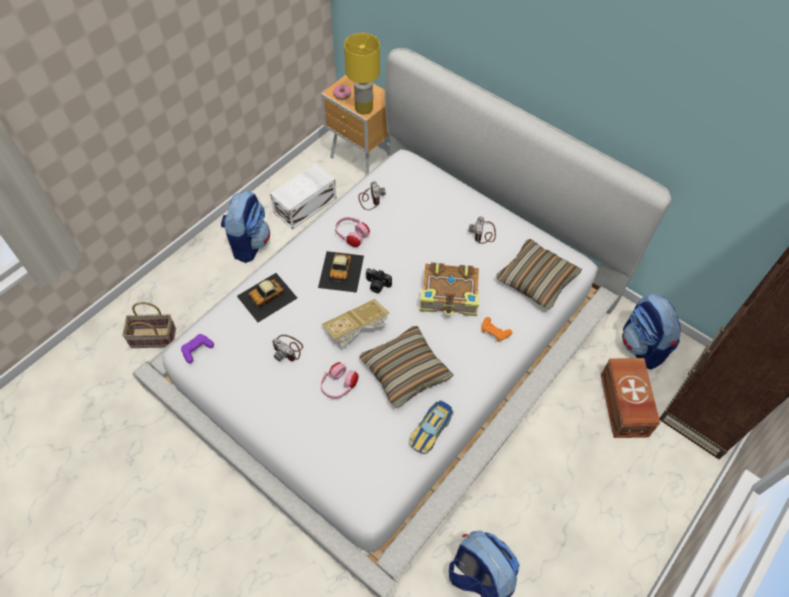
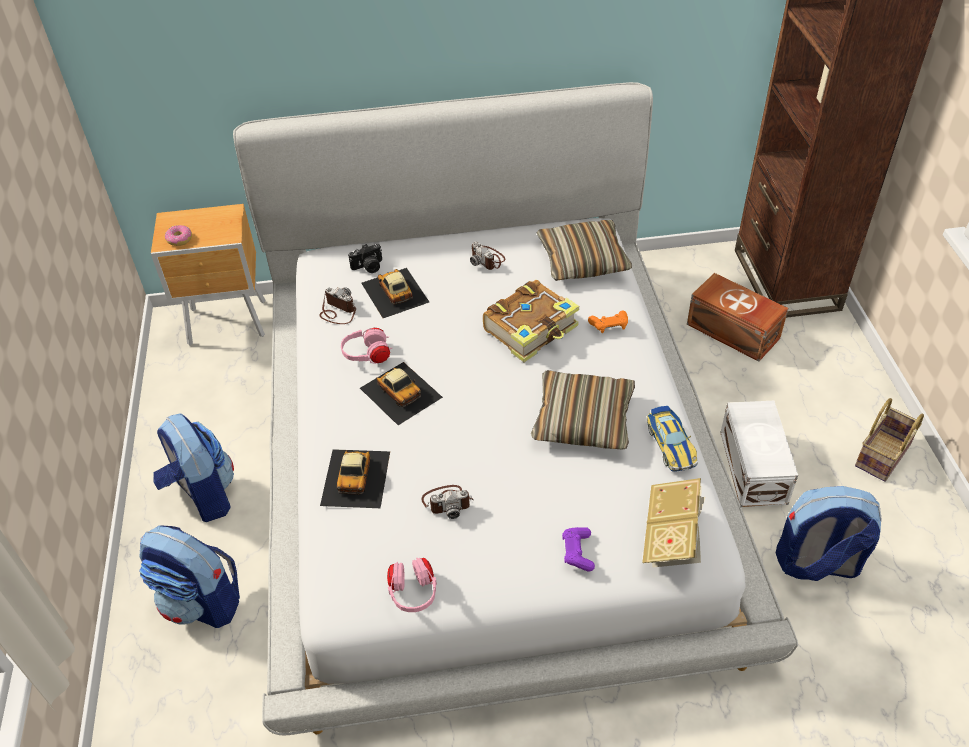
camera: 45 degrees left, 10 degrees down
(152, 339) = (211, 689): basket -> basket (883, 457)
(197, 350) = (349, 592): purple game controller -> purple game controller (577, 552)
(306, 205) = (223, 408): white storage box -> white storage box (754, 466)
(339, 385) = (543, 485): pink headphones -> pink headphones (413, 593)
(357, 330) = (490, 426): book -> book (672, 536)
(363, 108) = (222, 235): yellow table lamp -> none
(377, 285) = (454, 375): camera -> camera (368, 267)
(410, 212) = (394, 292): none -> toy car
(642, 347) = (687, 278): backpack -> backpack (202, 602)

